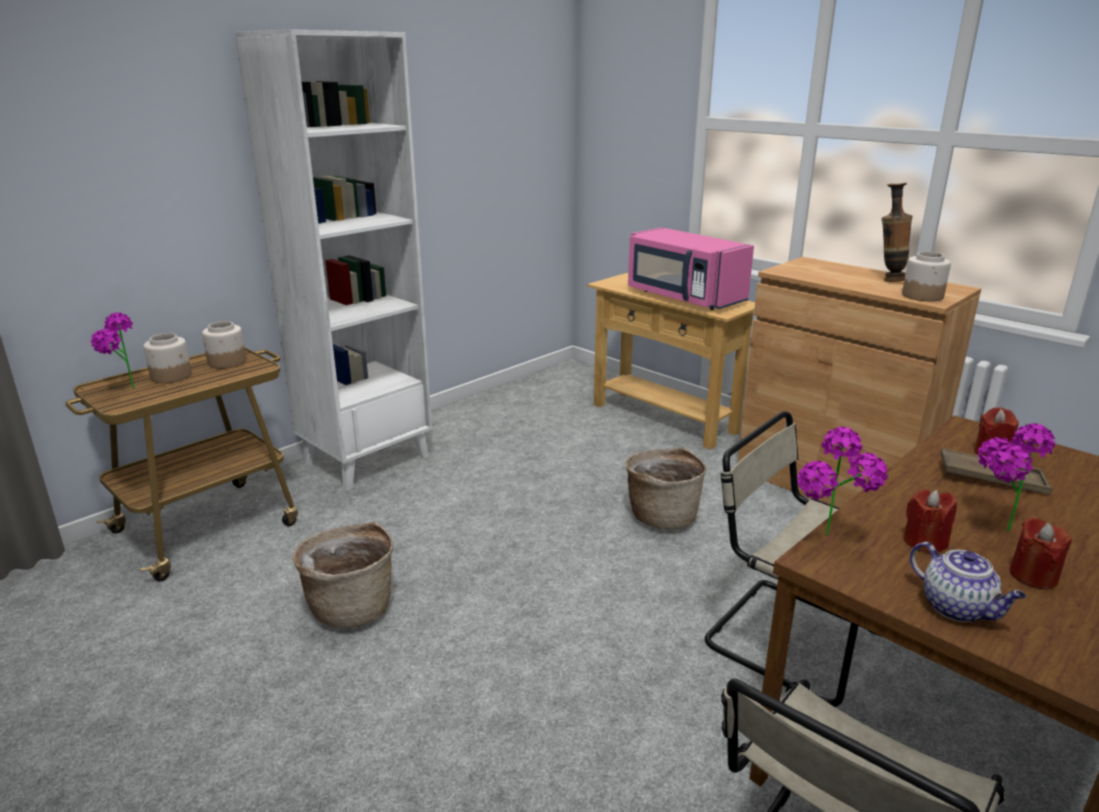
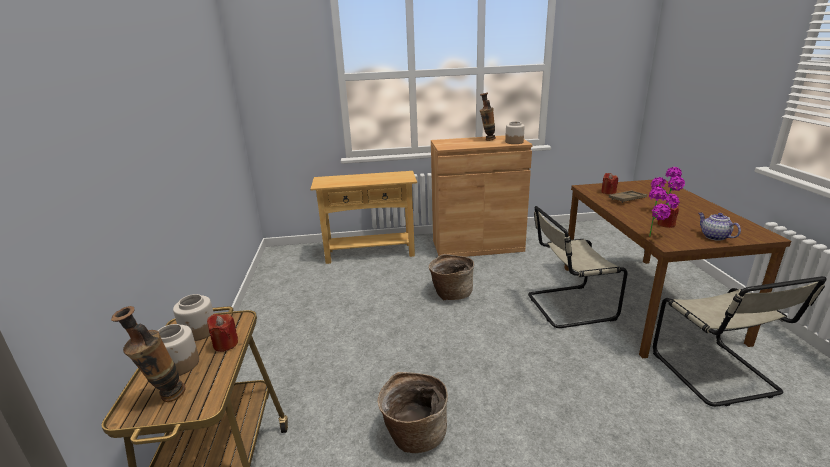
camera: 50 degrees left, 0 degrees up
(122, 390) = (165, 398): potted plant -> vase
(367, 459) = (253, 363): white bookcase -> none
(683, 297) = (374, 179): pink microwave -> none
(958, 608) = (714, 236): teapot -> teapot turned 120 degrees counterclockwise
(1033, 576) = (698, 219): red candle -> red candle (225, 344)

